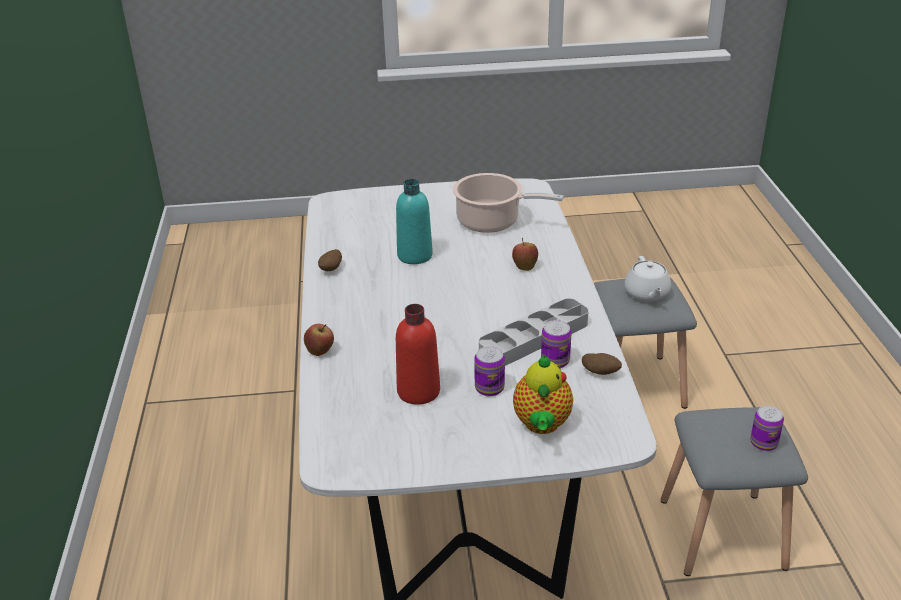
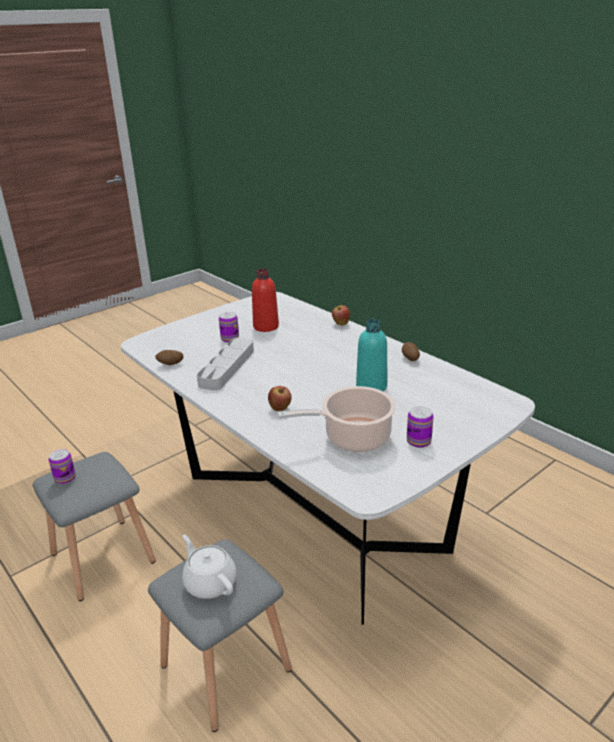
camera: 145 degrees right, 5 degrees down
(541, 425) = (187, 335): teapot -> none
(555, 361) = (203, 361): can -> can (418, 441)

